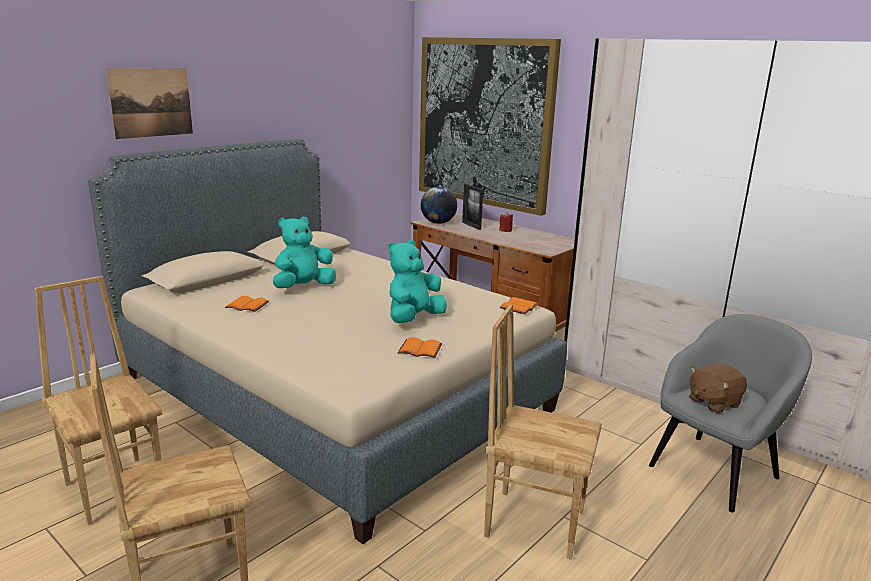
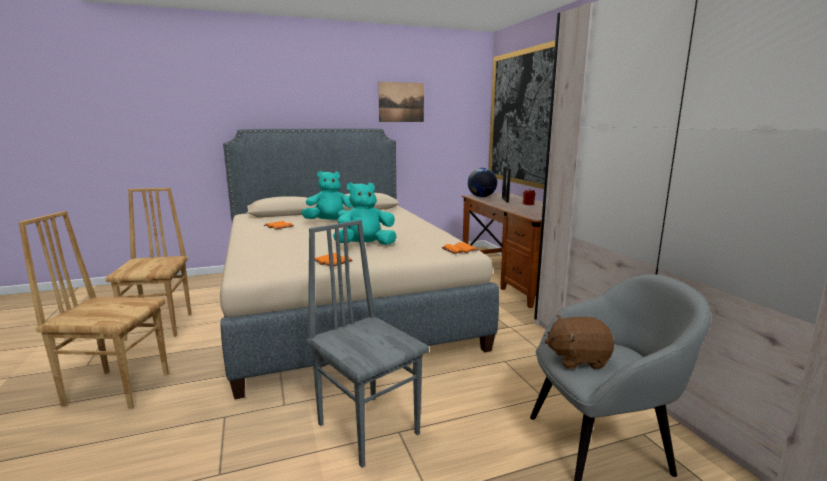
camera: 30 degrees right, 5 degrees down
(151, 102) = (272, 98): picture -> picture (401, 102)
(534, 522) = (369, 427): brown chair -> grey chair

